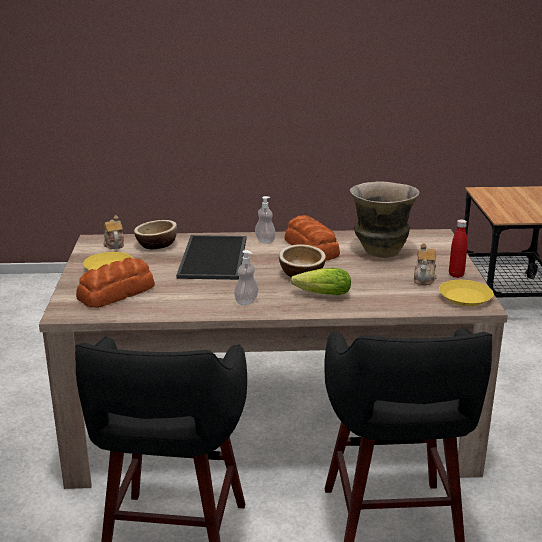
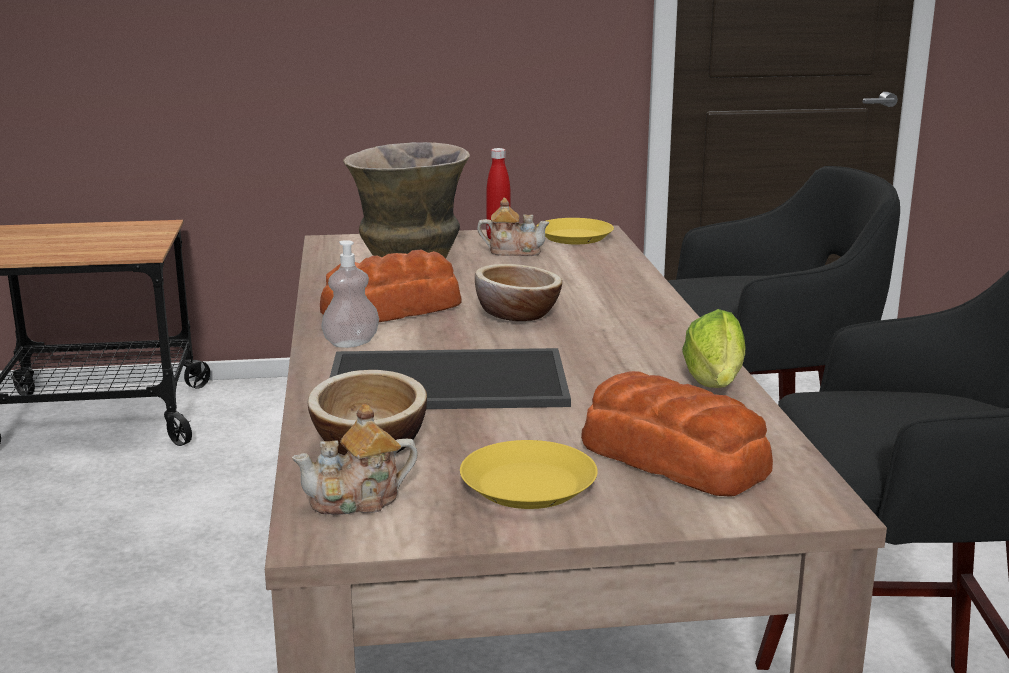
camera: 95 degrees left, 5 degrees down
(246, 301) = (652, 346): soap dispenser -> none
(320, 294) = (599, 302): lettuce -> lettuce (715, 383)

